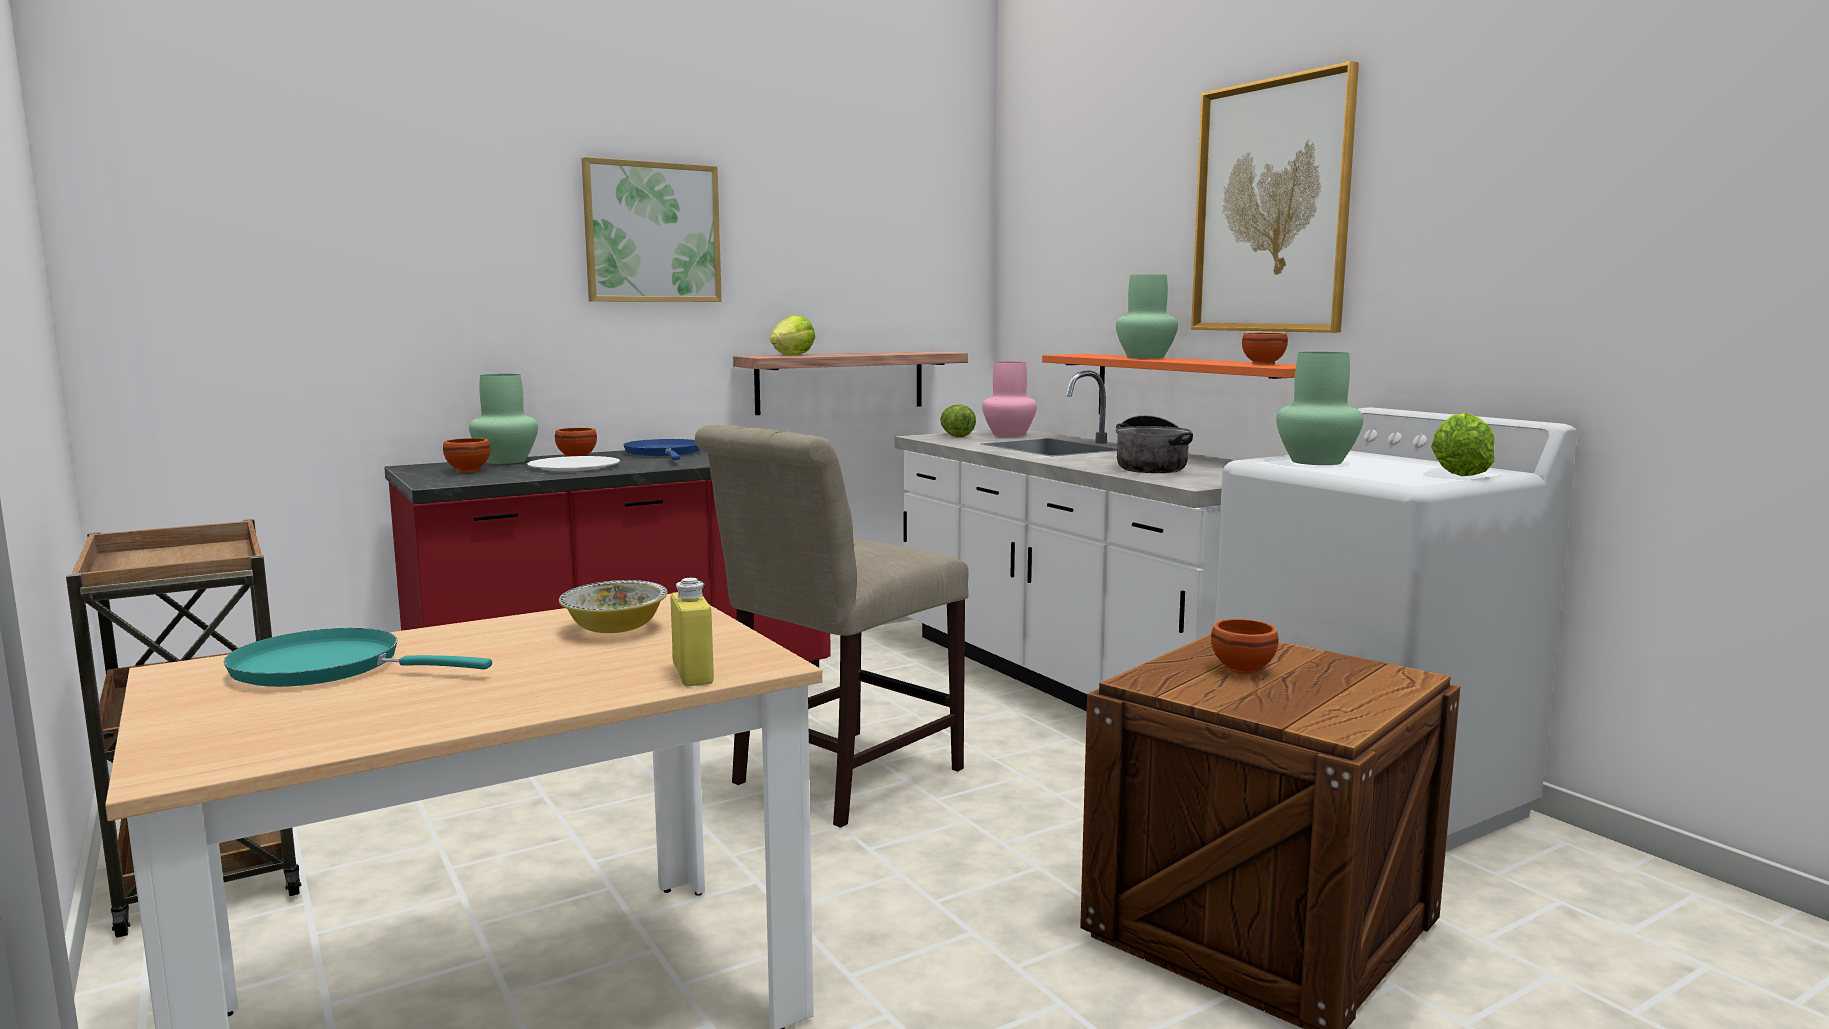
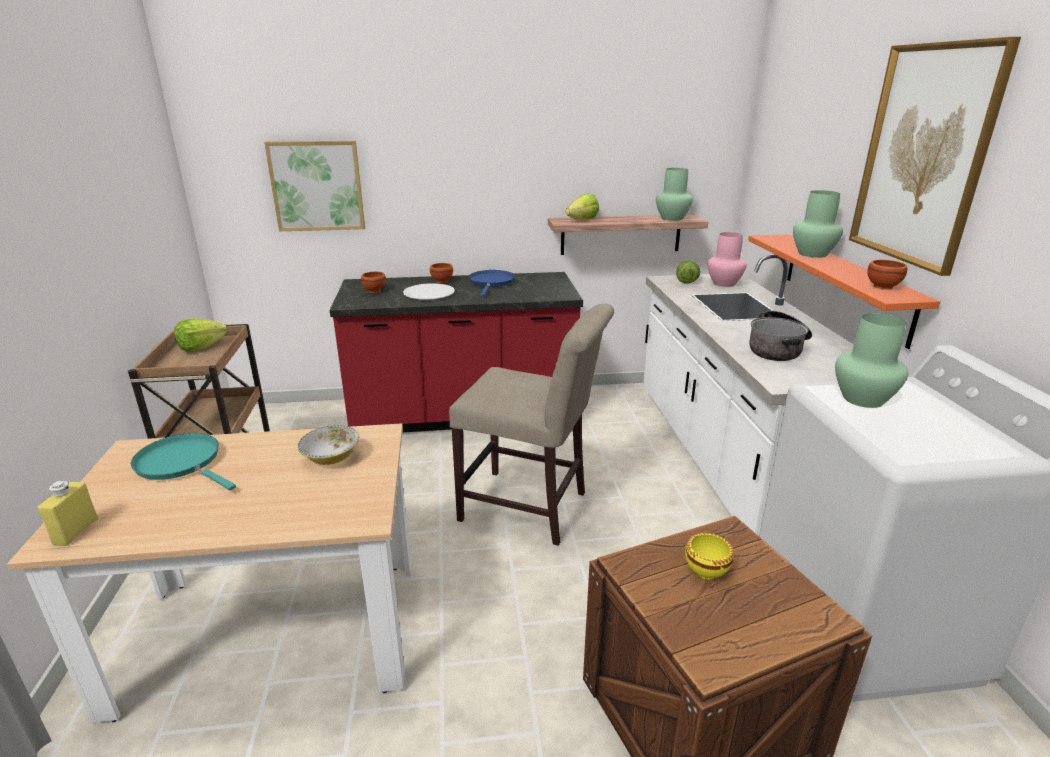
camera: 25 degrees right, 15 degrees up
(506, 461) = (403, 281): green vase -> green vase (672, 218)
(652, 233) = (497, 140): picture -> picture (317, 186)
(693, 674) = (322, 519): yellow bottle -> yellow bottle (76, 531)
(837, 779) = (530, 508): beige chair -> beige chair turned 135 degrees counterclockwise
(1244, 670) = (707, 572): brown bowl -> yellow bowl
(1459, 473) = (968, 447): lettuce -> lettuce (201, 347)

